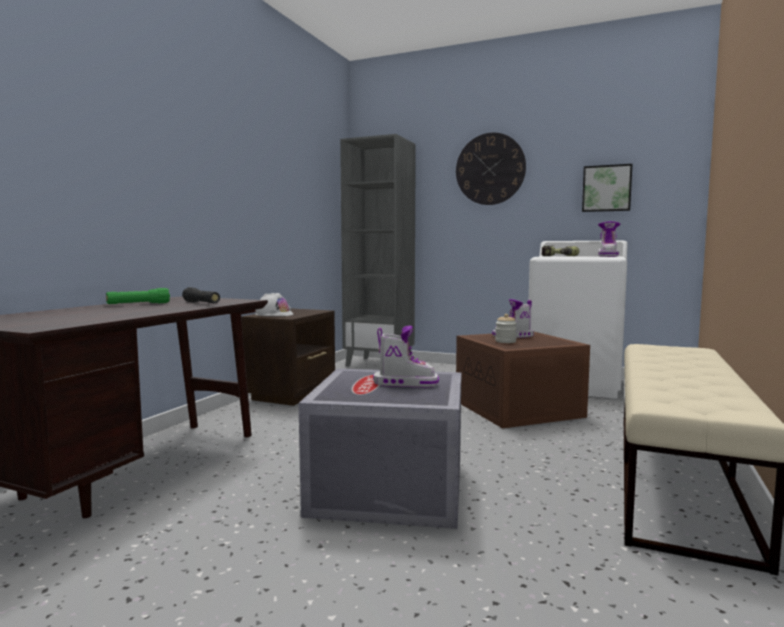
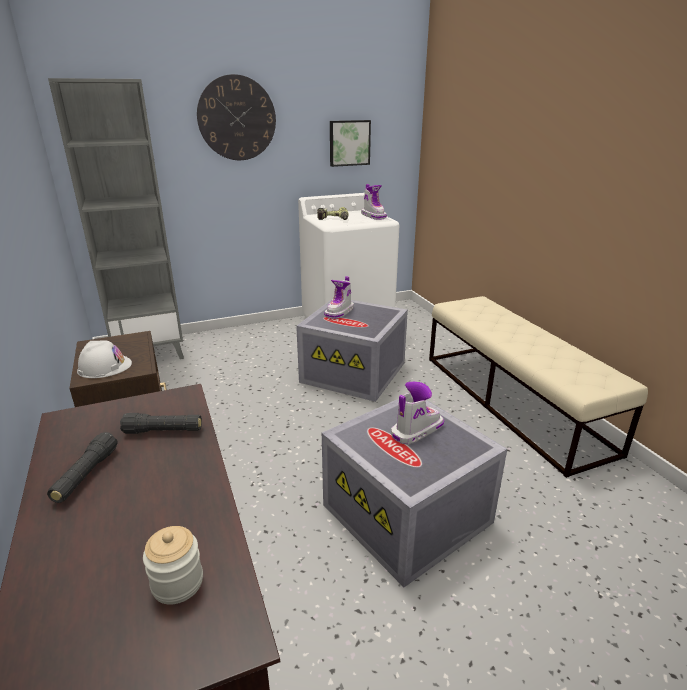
camera: 45 degrees left, 20 degrees up
(138, 304) = (86, 475): green flashlight -> black flashlight
(505, 341) = (350, 324): jar -> jar (177, 583)
(520, 409) = (355, 372): brown storage box -> grey storage box

